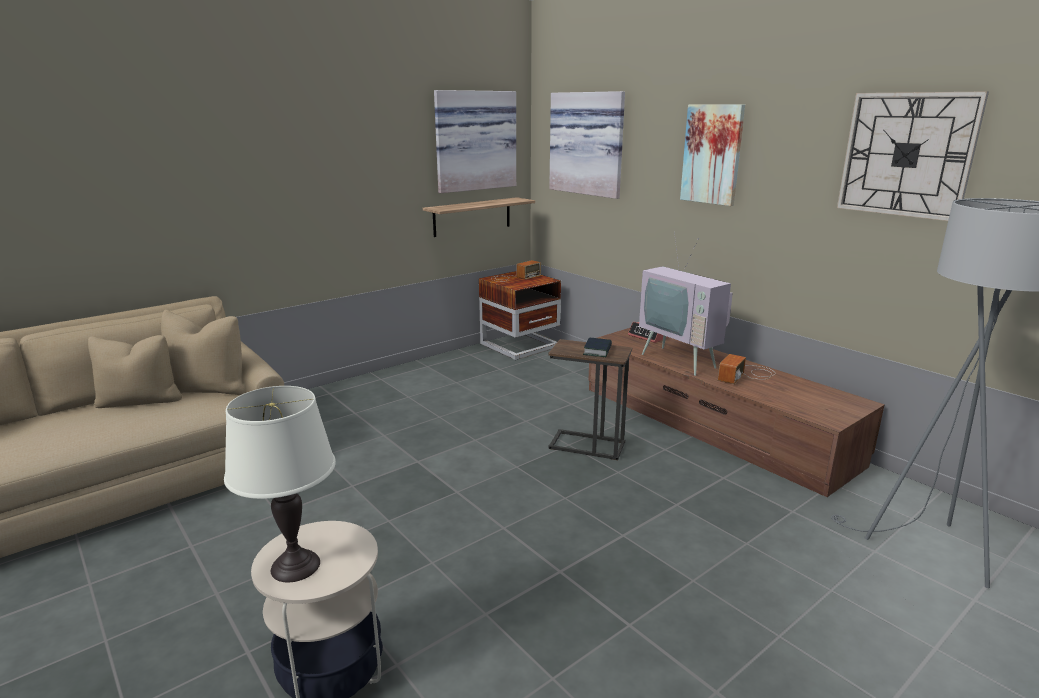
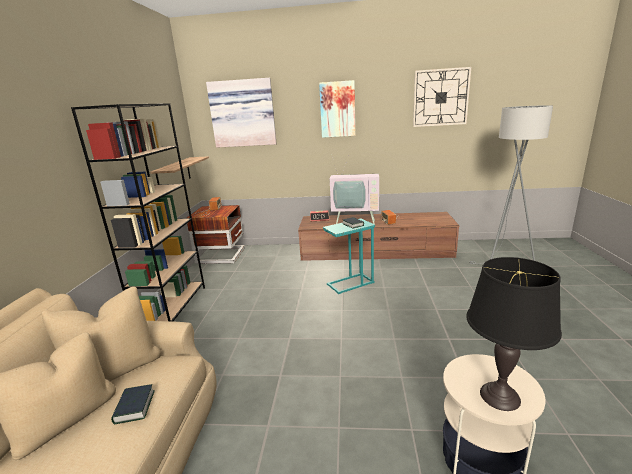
camera: 45 degrees left, 0 degrees up
(166, 414) = (134, 407): none -> book
(295, 566) = (500, 396): white table lamp -> black table lamp
(390, 378) = (172, 307): none -> beige bookcase
(474, 141) = (164, 118): picture -> none
(587, 445) = (350, 283): brown side table -> turquoise side table

